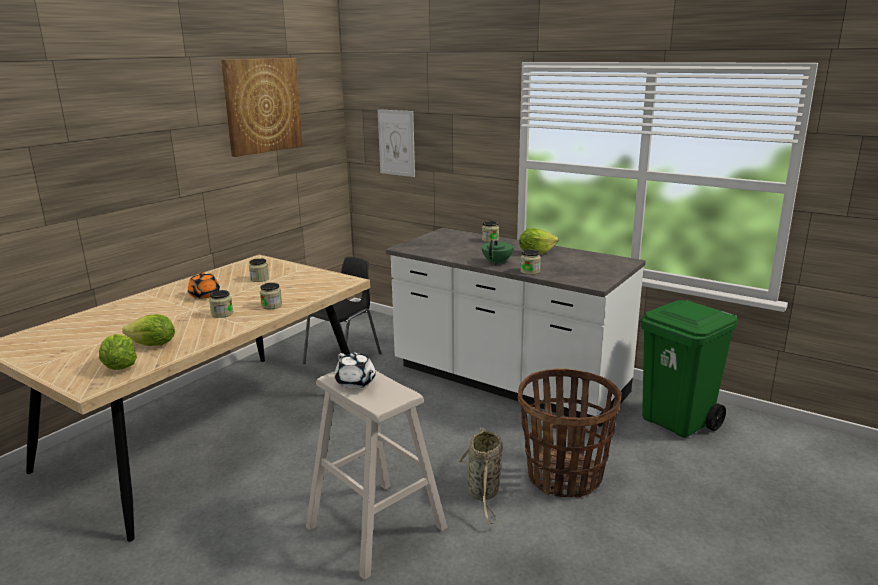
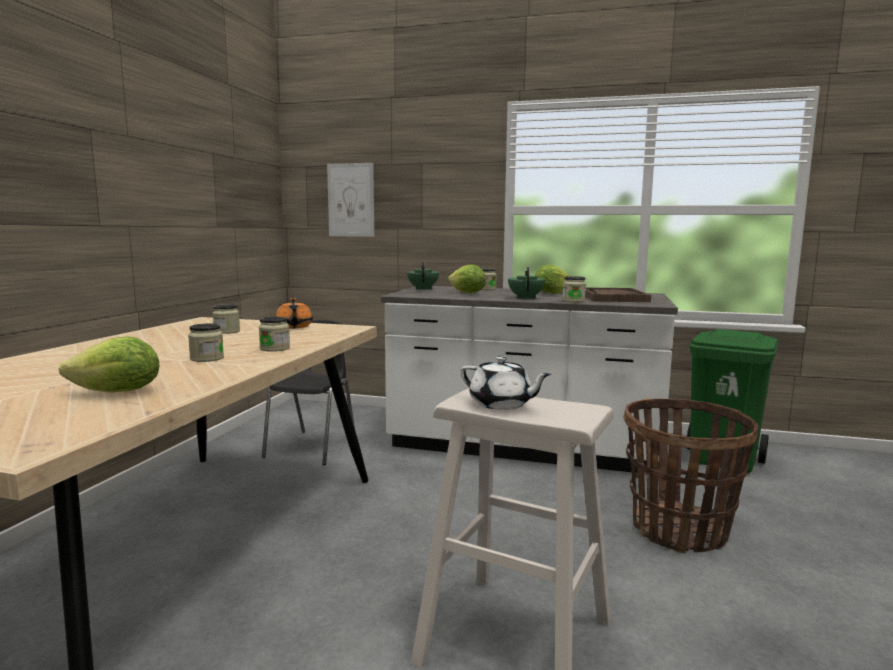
camera: 20 degrees left, 10 degrees down
(120, 366) = (72, 419): lettuce -> lettuce (467, 293)
(204, 295) = (157, 346): orange teapot -> orange teapot (294, 327)
(262, 105) = (202, 134): picture -> none
(436, 236) = (423, 289): none -> green teapot
(483, 494) = (612, 566): basket -> none
(577, 267) = (613, 297): none -> brown tray

